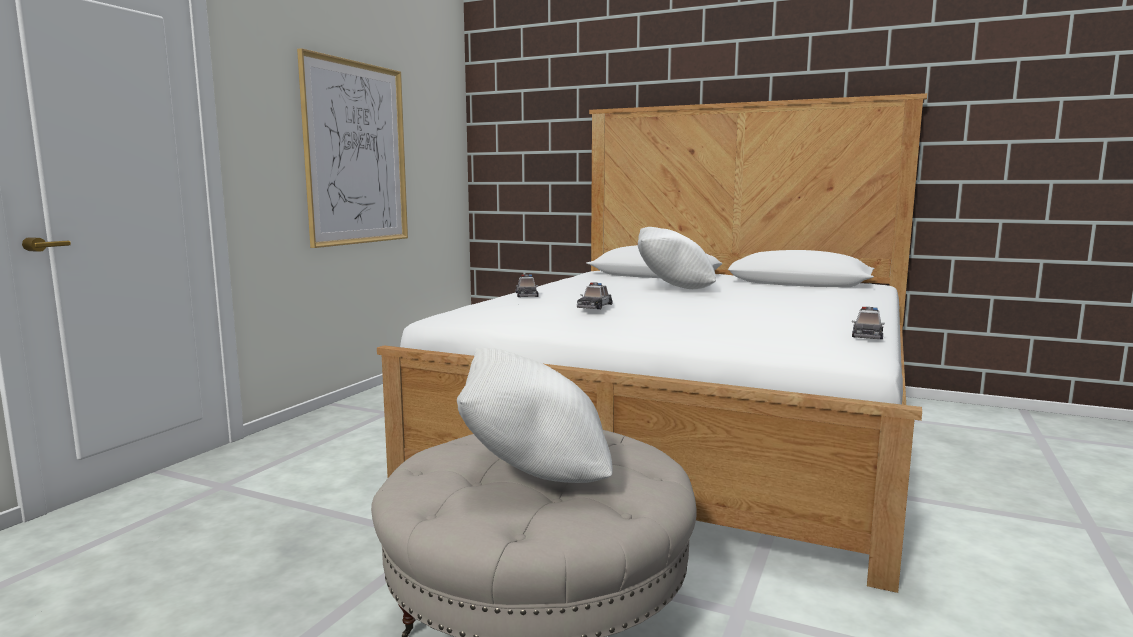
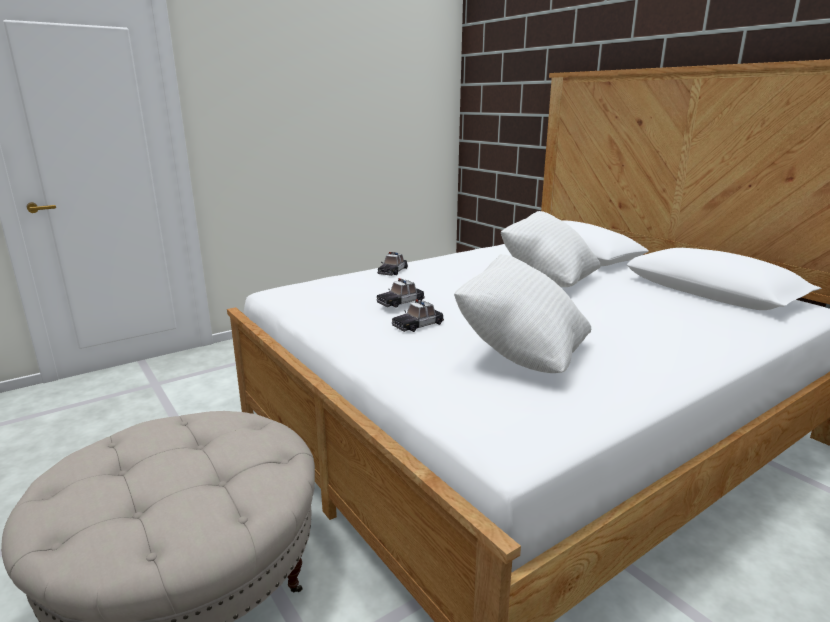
camera: 30 degrees right, 10 degrees up
(356, 154) = (324, 123): picture -> none
(535, 470) = (159, 476): white pillow -> white pillow (521, 355)
(867, 335) = (596, 411): toy car -> toy car (418, 324)

